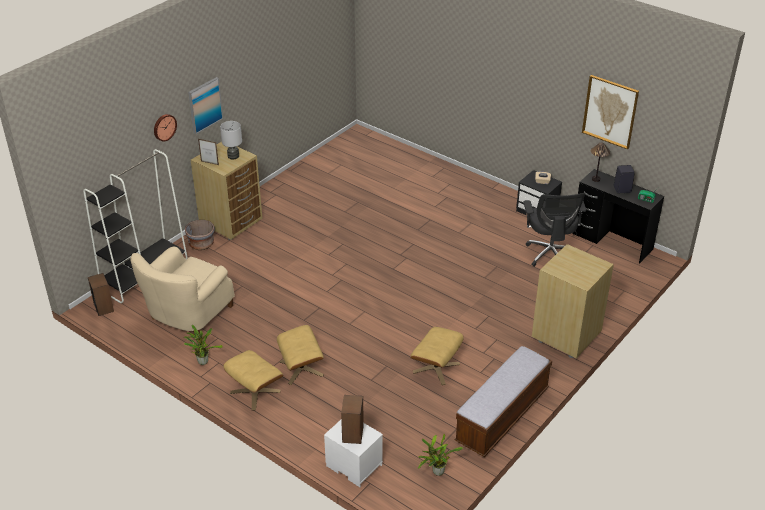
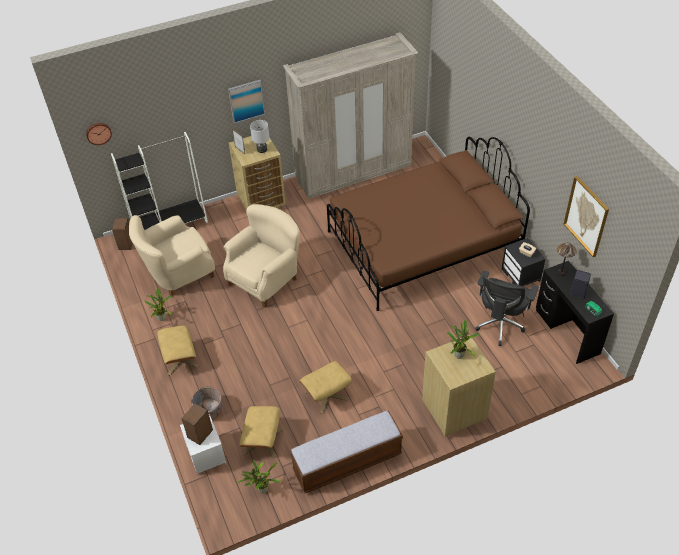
camera: 30 degrees right, 10 degrees up
(164, 127) = (201, 113): wall clock -> wall clock (98, 133)
(201, 244) = (228, 212): grey planter -> grey planter (209, 410)
(291, 290) = (265, 278): none -> beige armchair
(301, 368) = (226, 353): beige ottoman -> beige ottoman (263, 441)
(310, 172) = (354, 171): none -> beige wardrobe
(428, 214) = (422, 245): none -> brown bed
(571, 261) = (459, 354): none -> potted plant

